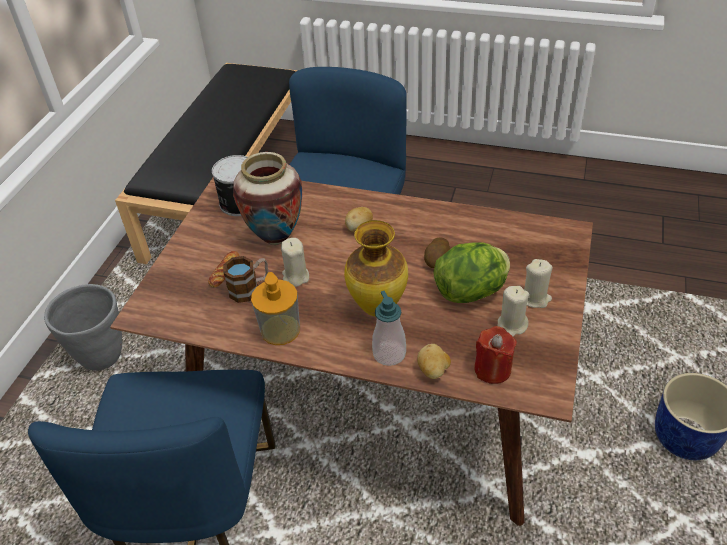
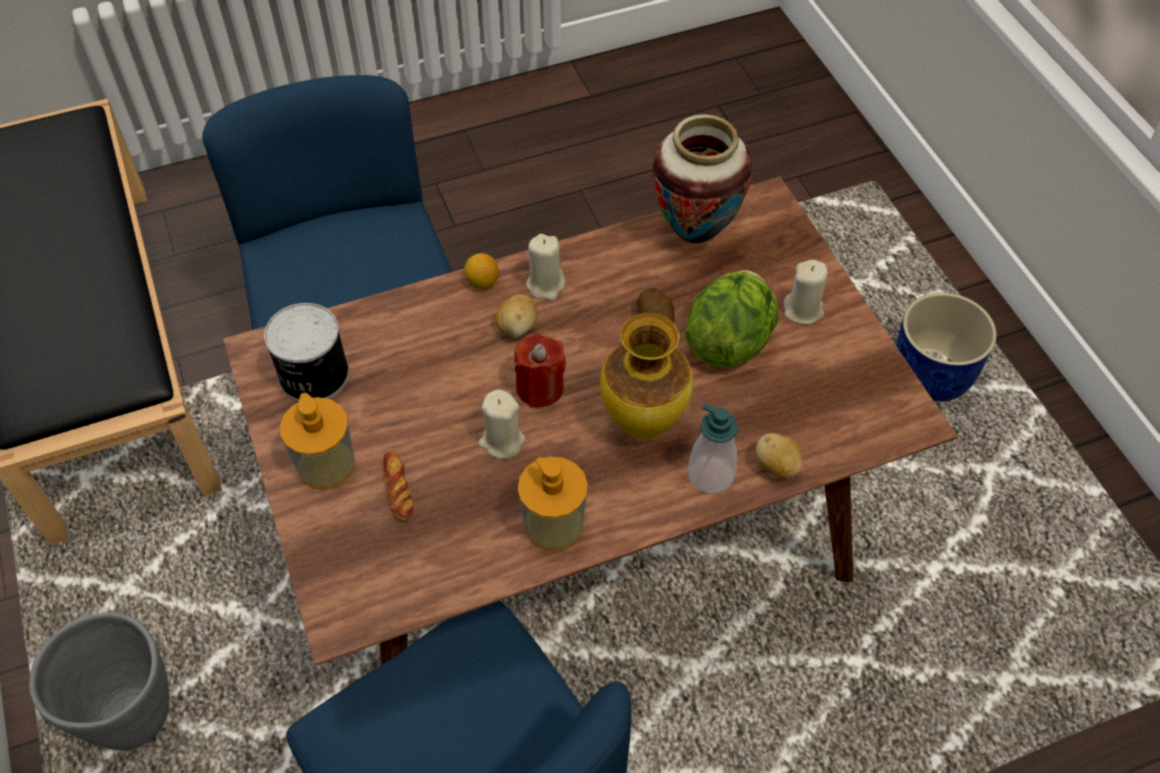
camera: 40 degrees left, 10 degrees up
(204, 244) = (326, 465): none -> soap dispenser
(250, 288) = (457, 492): mug -> none
(275, 238) = (420, 402): vase -> vase (694, 233)
(363, 199) = (482, 282): none -> lemon
(492, 369) = (835, 425): red candle -> red candle (540, 388)
(511, 325) = (808, 359): beige candle -> beige candle (546, 285)

